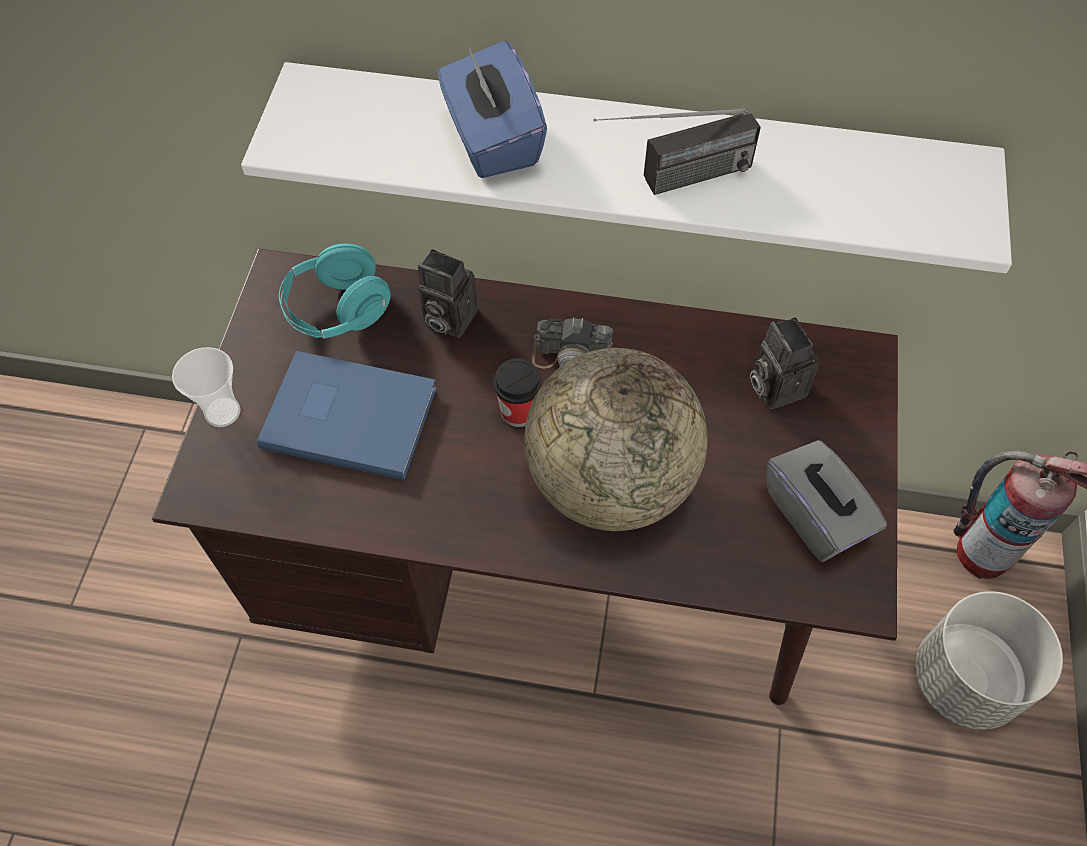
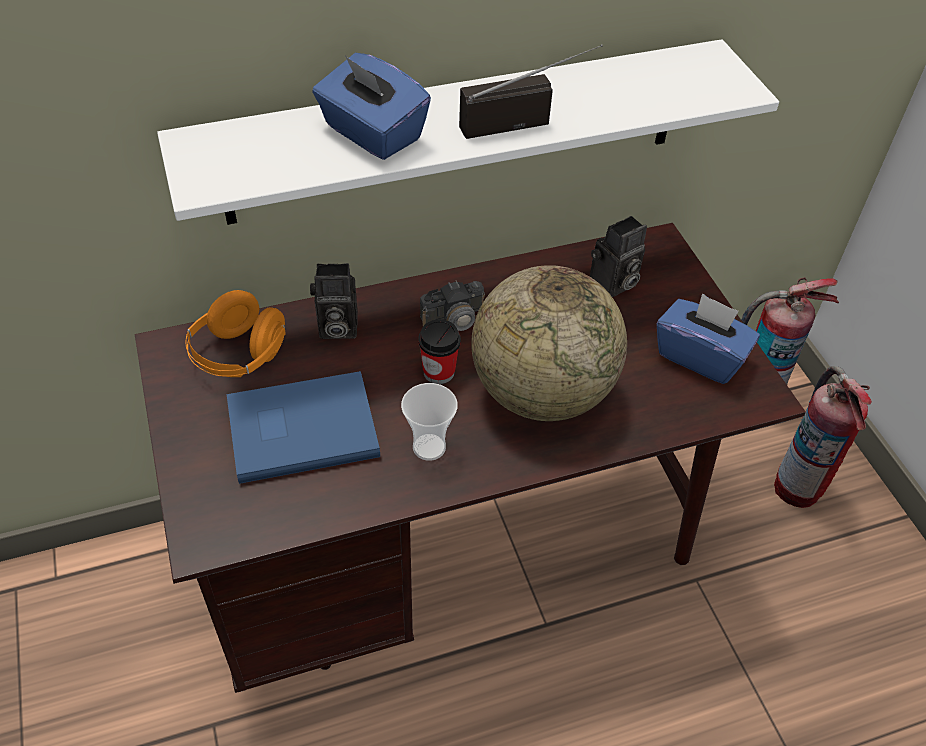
camera: 30 degrees left, 10 degrees down
(222, 412) = (185, 469): cup -> cup (429, 447)
(338, 311) = (239, 355): turquoise headphones -> orange headphones
(672, 182) = (525, 120): radio -> radio turned 150 degrees counterclockwise
(773, 385) = (613, 284): camera -> camera turned 75 degrees counterclockwise
(816, 515) = (700, 356): grey tissue box -> blue tissue box
(965, 681) = (798, 487): grey planter -> fire extinguisher

